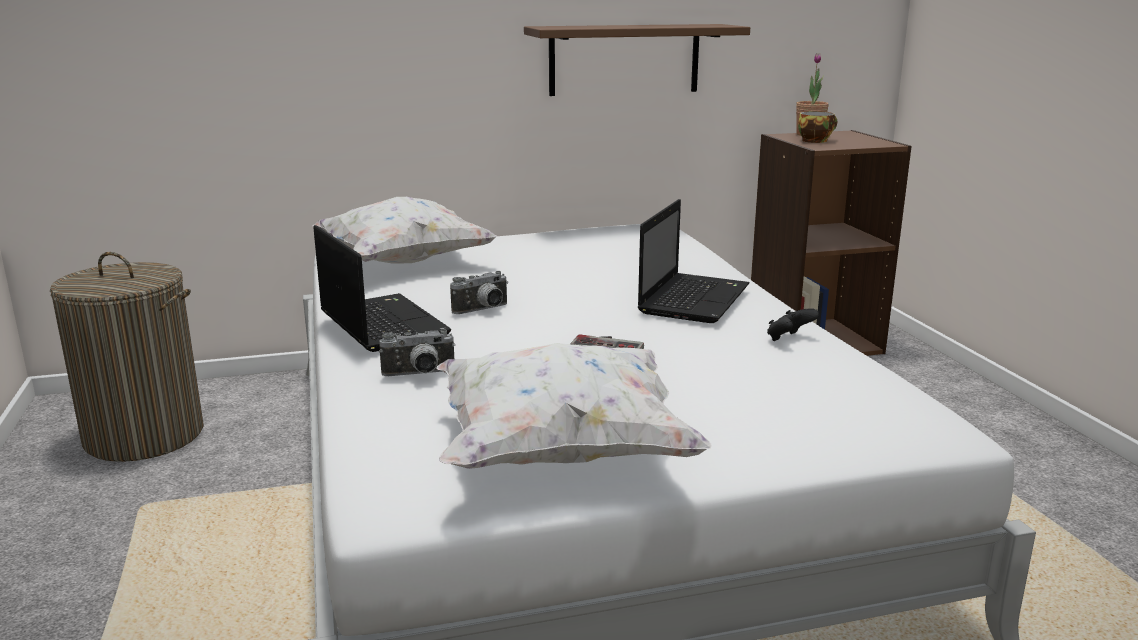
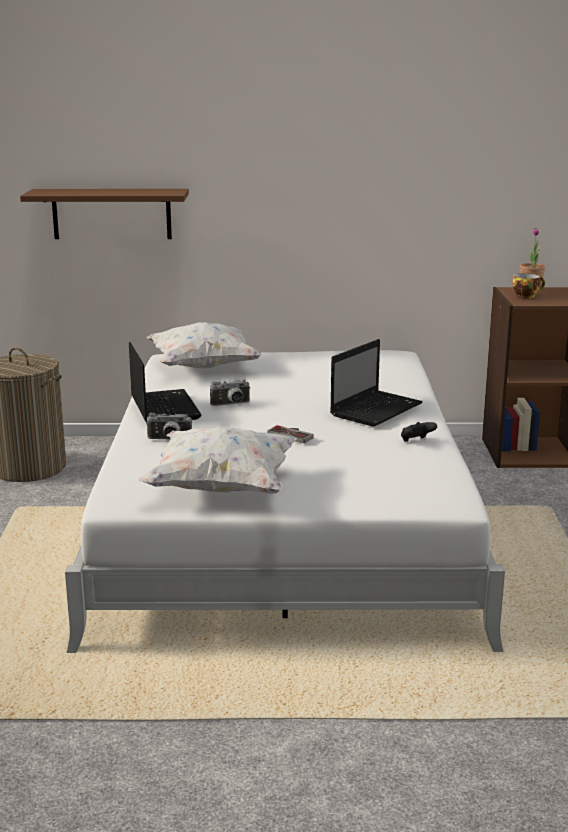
camera: 15 degrees right, 0 degrees up
(624, 59) = (383, 227): brown shelf -> brown shelf (111, 214)

